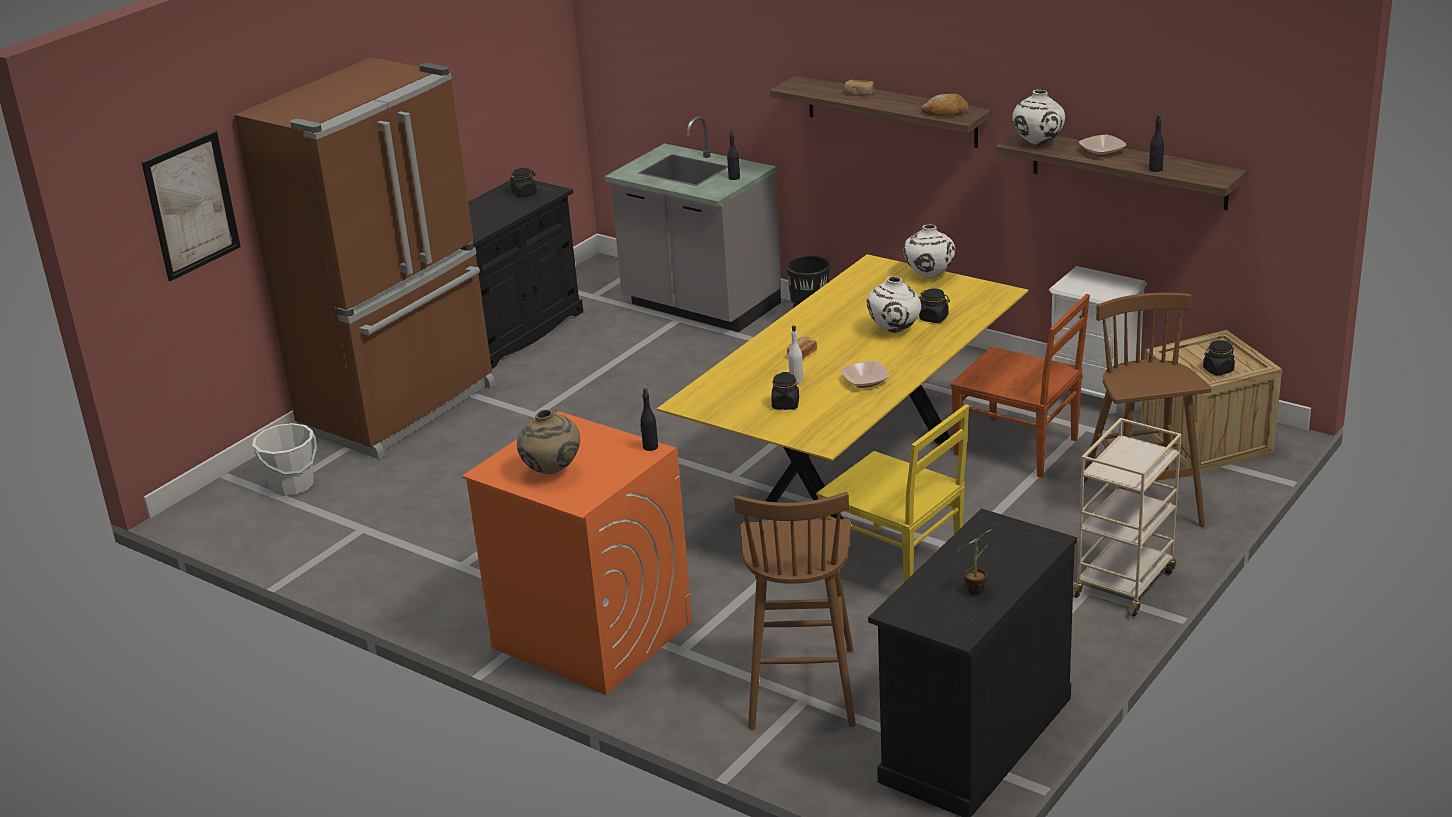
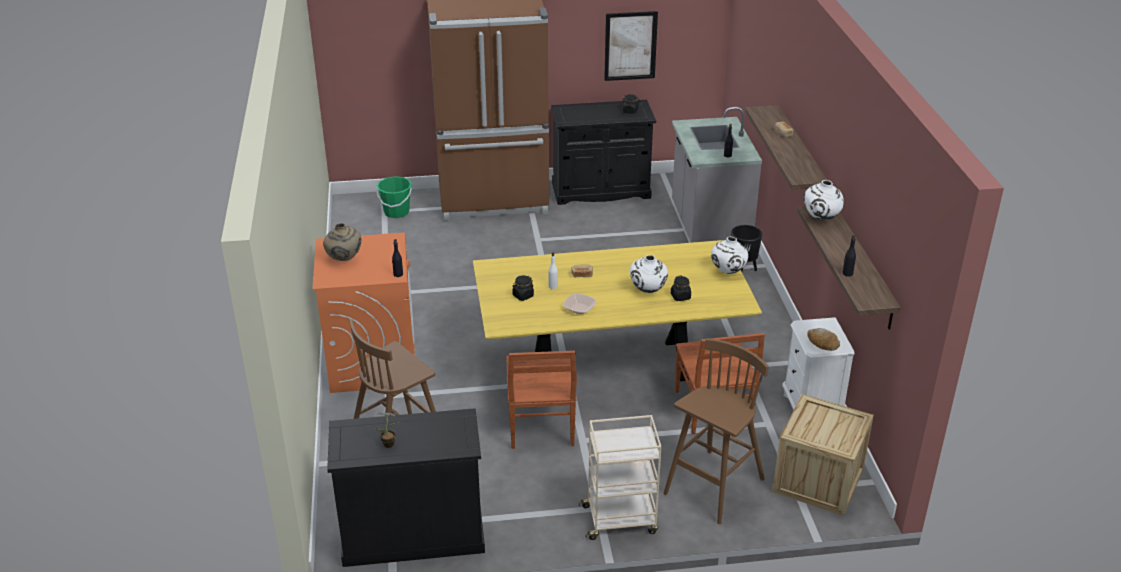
camera: 45 degrees right, 5 degrees up
(191, 205) = (388, 40): picture -> picture (630, 46)
(292, 485) = (396, 212): white bucket -> green bucket
(895, 565) = (540, 425): yellow chair -> brown chair
(946, 112) = (799, 170): bread -> bread (822, 343)
(1102, 152) = (844, 244): bowl -> none
(1218, 370) = (818, 434): black jar -> none

